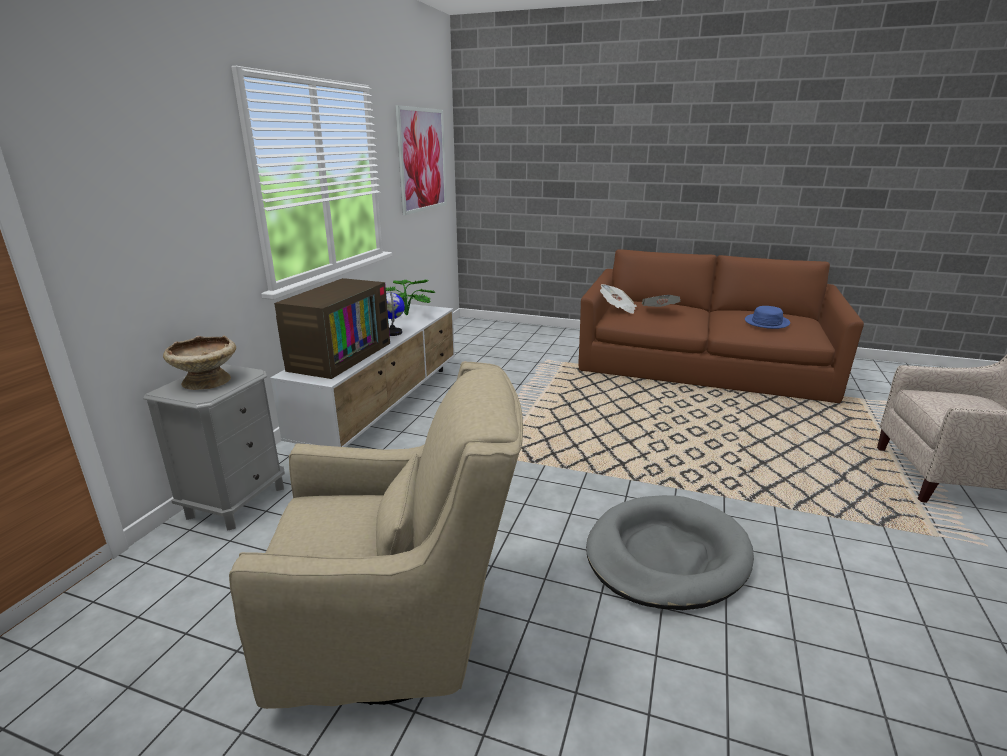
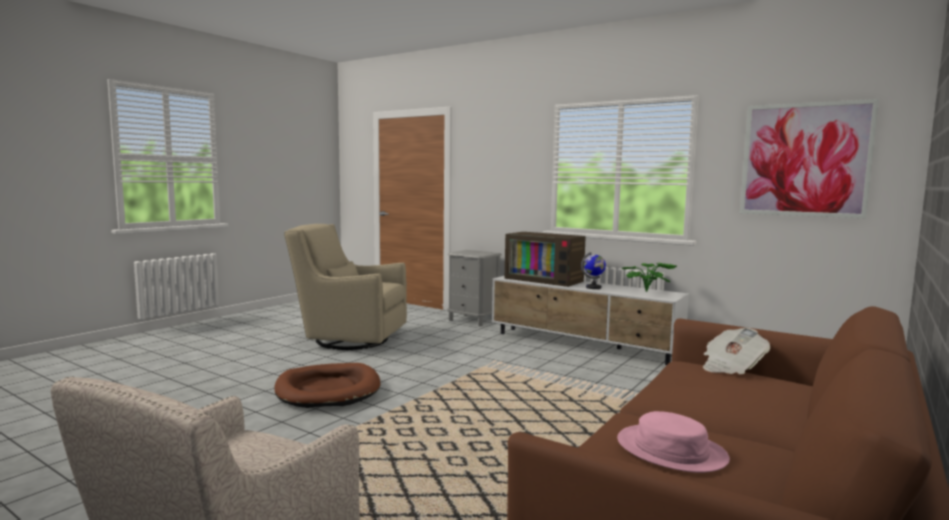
camera: 105 degrees right, 15 degrees down
(207, 381) = (474, 252): beige bowl -> none
(401, 632) = (349, 339): beige armchair -> beige armchair turned 90 degrees clockwise
(659, 311) = (725, 387): newspaper -> none
(666, 555) = (328, 390): grey dog bed -> brown dog bed
(766, 322) = (671, 450): blue hat -> pink hat

